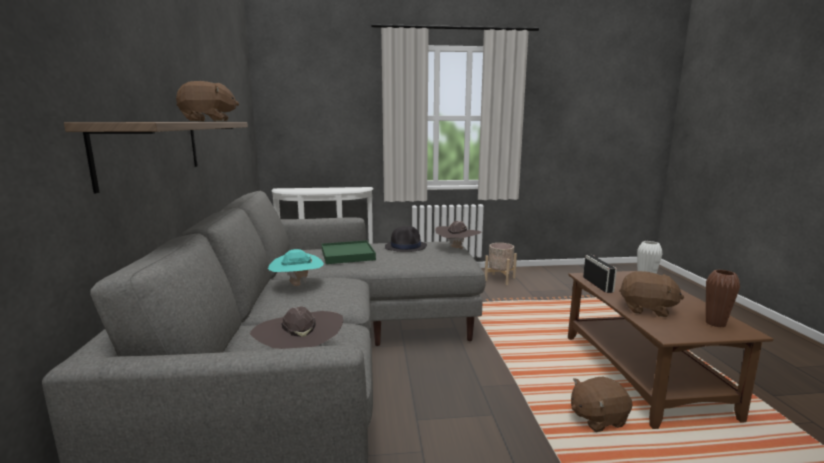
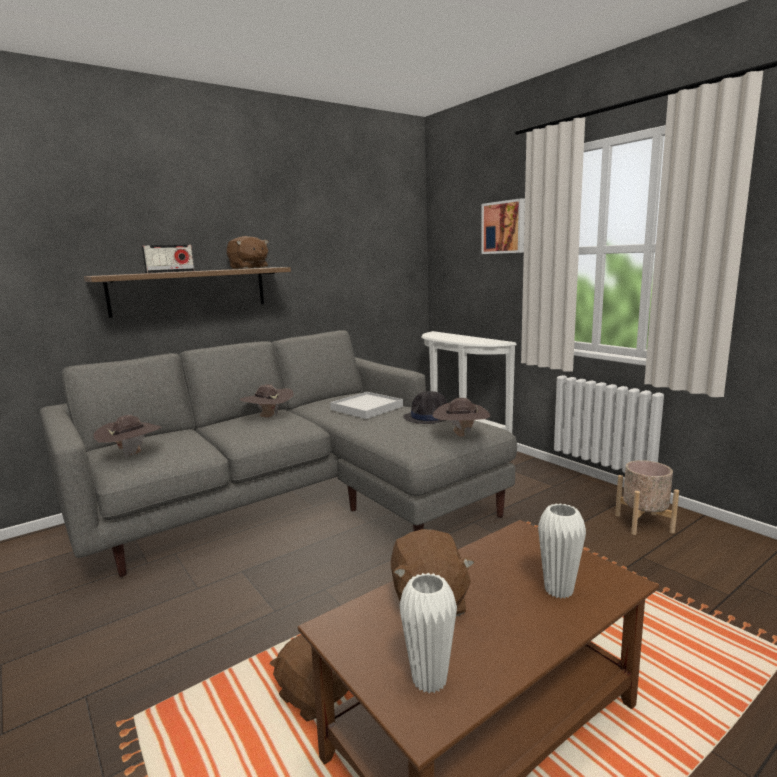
camera: 60 degrees right, 0 degrees up
(297, 285) = (268, 417): turquoise hat -> brown hat
(347, 255) = (366, 408): green tray -> white tray
(351, 97) = (504, 227): none -> picture
(597, 284) = (494, 547): radio -> radio (170, 272)
(715, 323) = (429, 680): brown vase -> white vase

